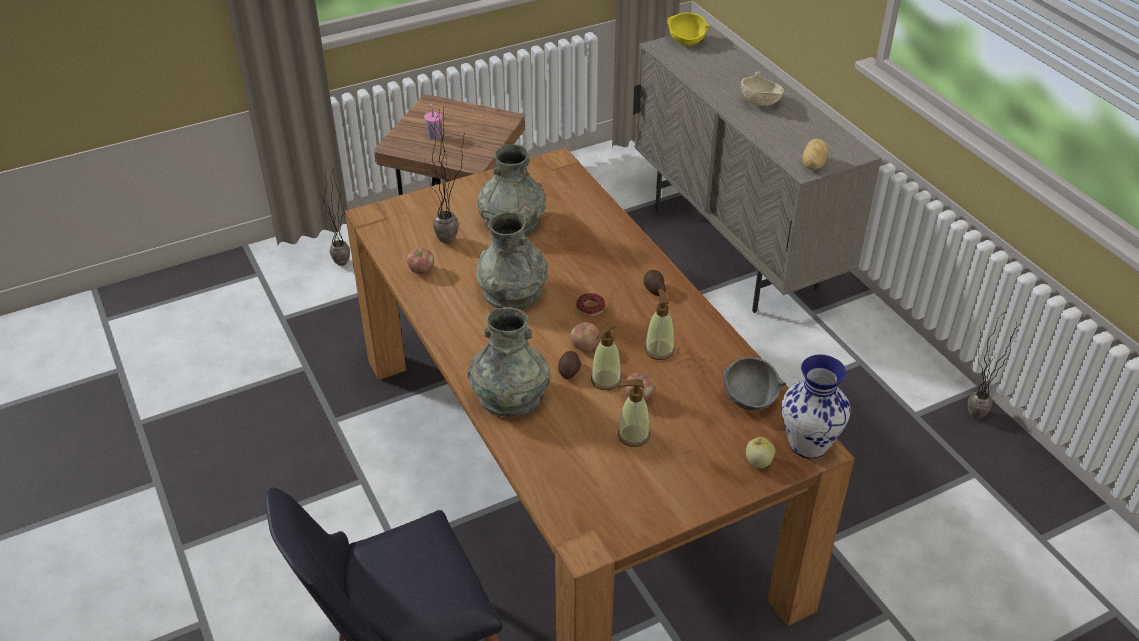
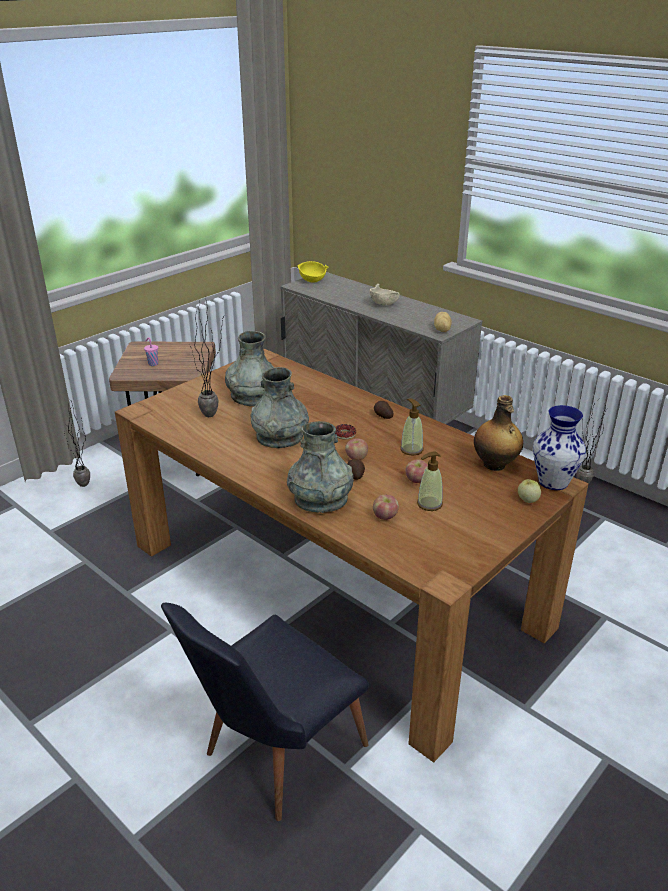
camera: 20 degrees left, 10 degrees down
(421, 270) = (200, 436): apple -> apple (385, 516)
(605, 380) = (385, 475): soap dispenser -> none
(750, 399) = (495, 465): grey bowl -> bottle

